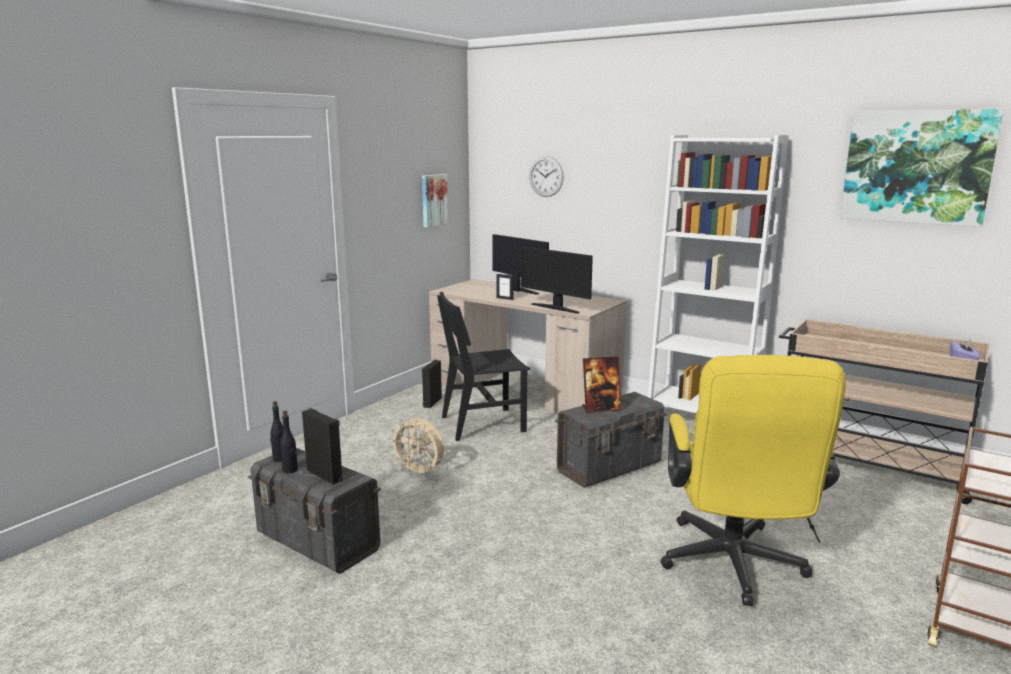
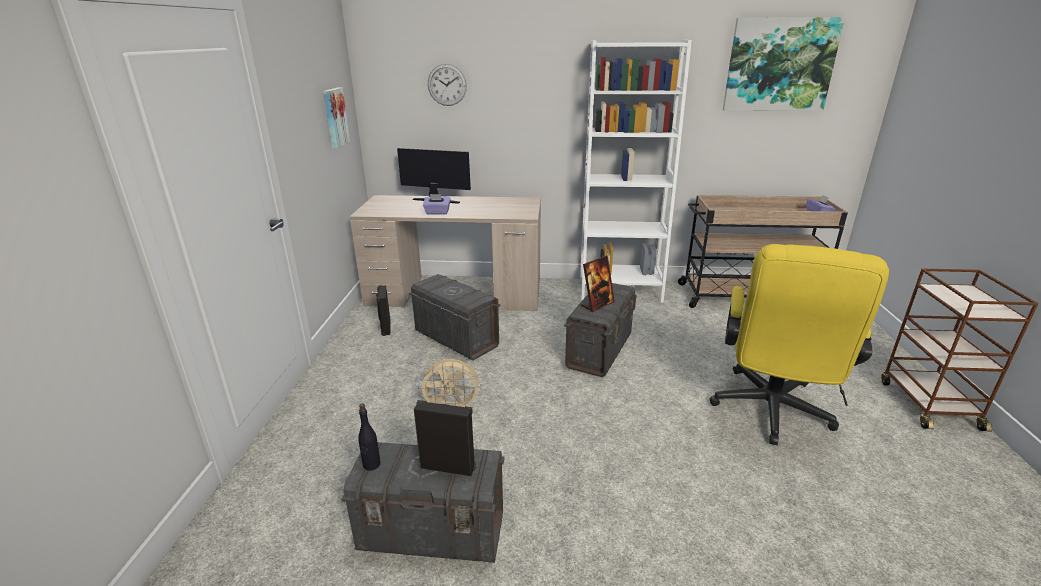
camera: 30 degrees left, 10 degrees up
(290, 470) = (401, 475): black bottle -> none
(482, 424) = (456, 338): black chair -> grey storage box
(505, 298) = (437, 213): picture frame -> purple tissue box
(556, 308) = (497, 215): monitor -> none
(733, 568) = (770, 413): yellow office chair -> yellow office chair turned 45 degrees clockwise

